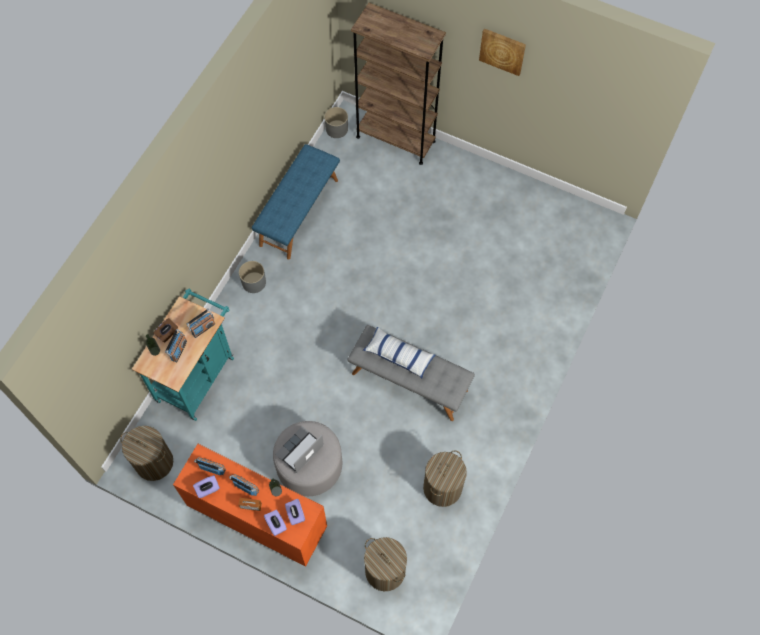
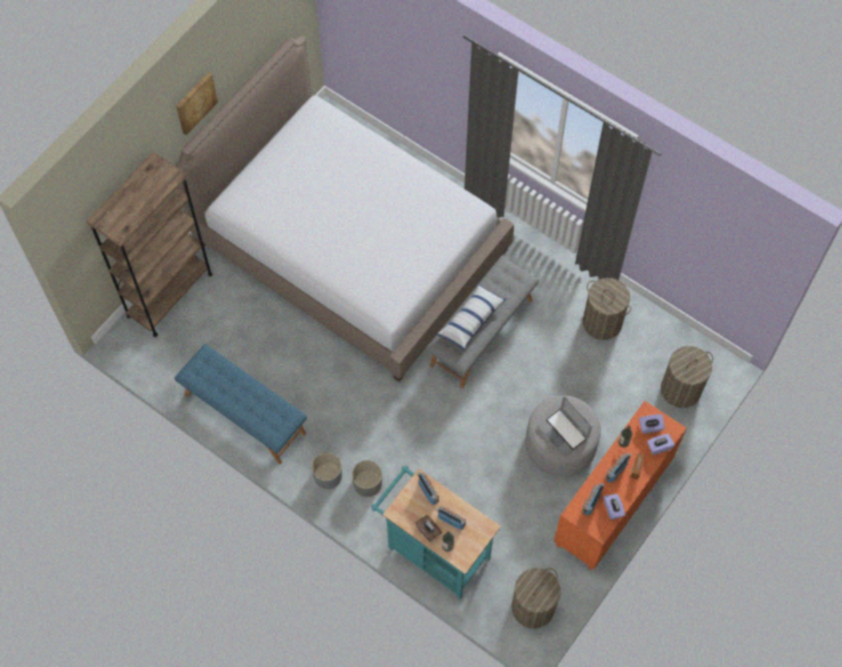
camera: 80 degrees left, 0 degrees up
(337, 129) = (137, 356): grey planter -> grey planter (367, 483)
(472, 262) = (351, 246): none -> bed

